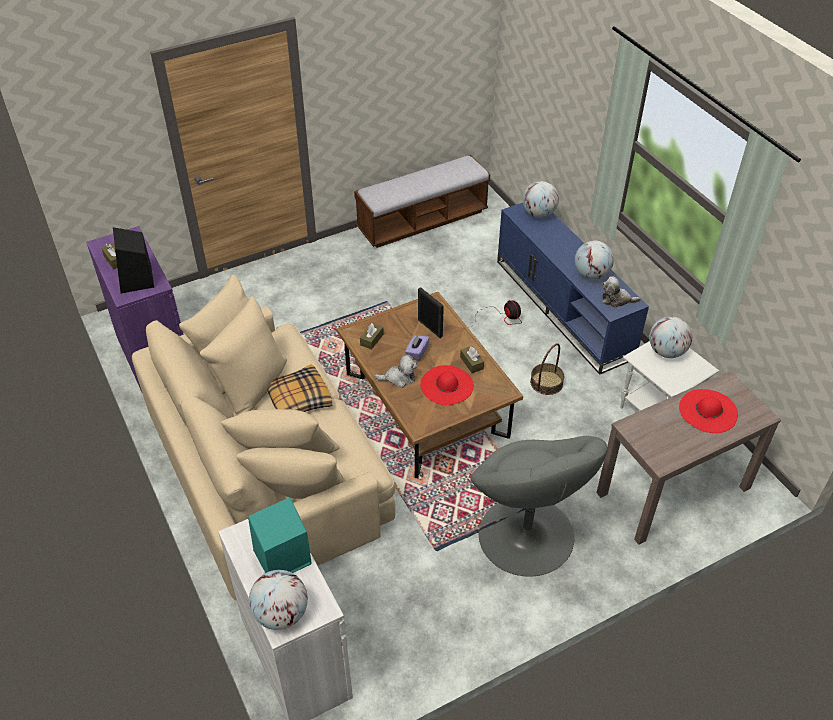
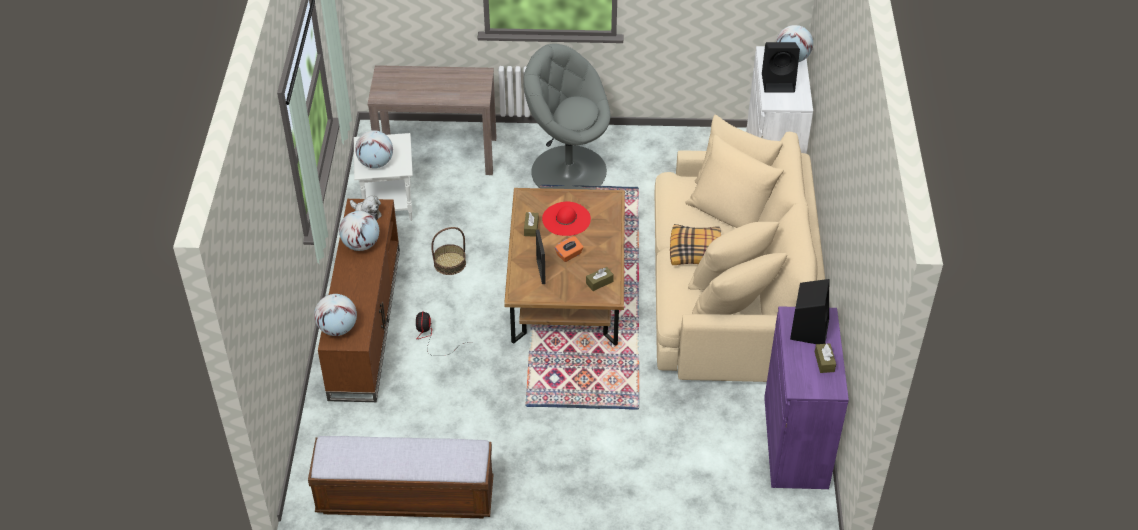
camera: 150 degrees left, 0 degrees up
(281, 558) = (779, 82): turquoise speaker -> black speaker
(399, 378) = (600, 240): plush toy -> none
(417, 352) = (569, 255): purple tissue box -> orange tissue box
(526, 537) = (567, 170): grey armchair -> grey armchair turned 75 degrees counterclockwise
(564, 308) = (364, 321): blue tv stand -> brown tv stand
(708, 411) = (415, 87): red hat -> none

